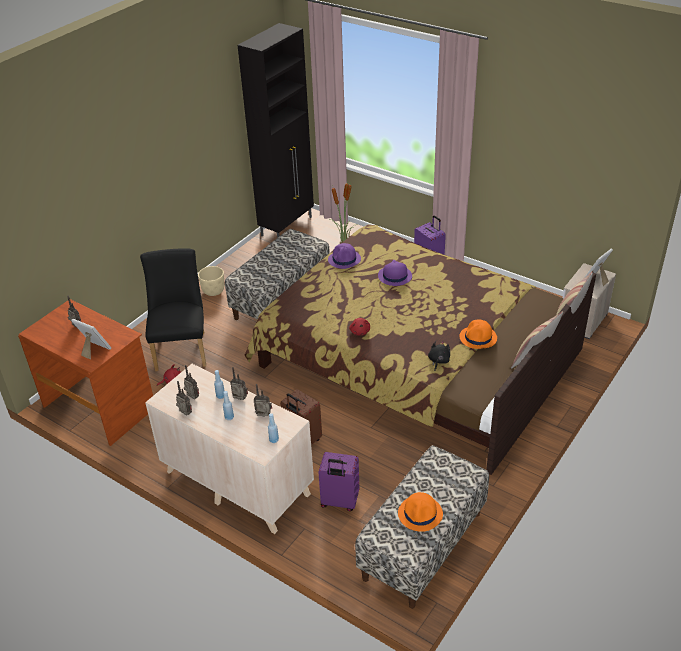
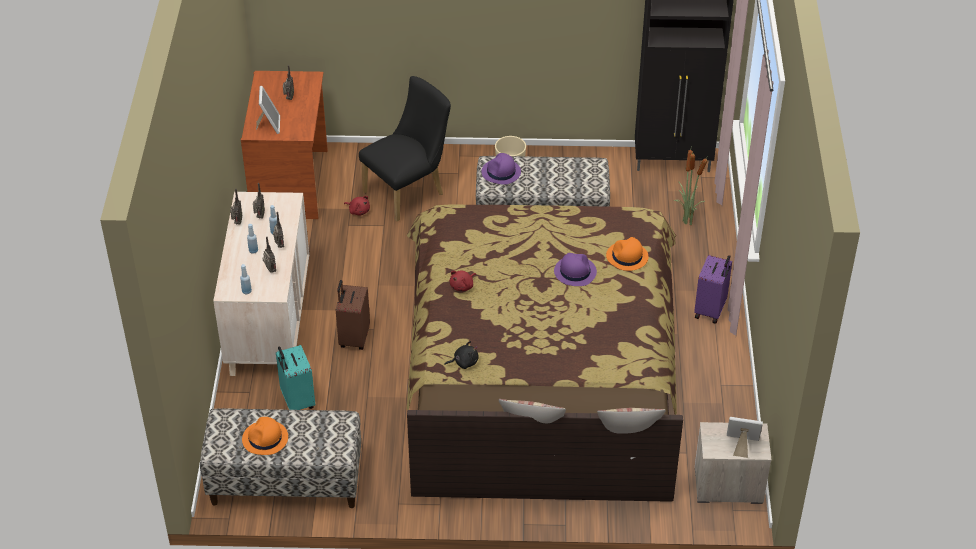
camera: 55 degrees right, 5 degrees up
(339, 502) = (296, 401): purple suitcase -> turquoise suitcase
(344, 259) = (570, 221): purple hat -> purple hat (501, 172)
(478, 338) = (524, 377): orange hat -> orange hat (627, 257)

